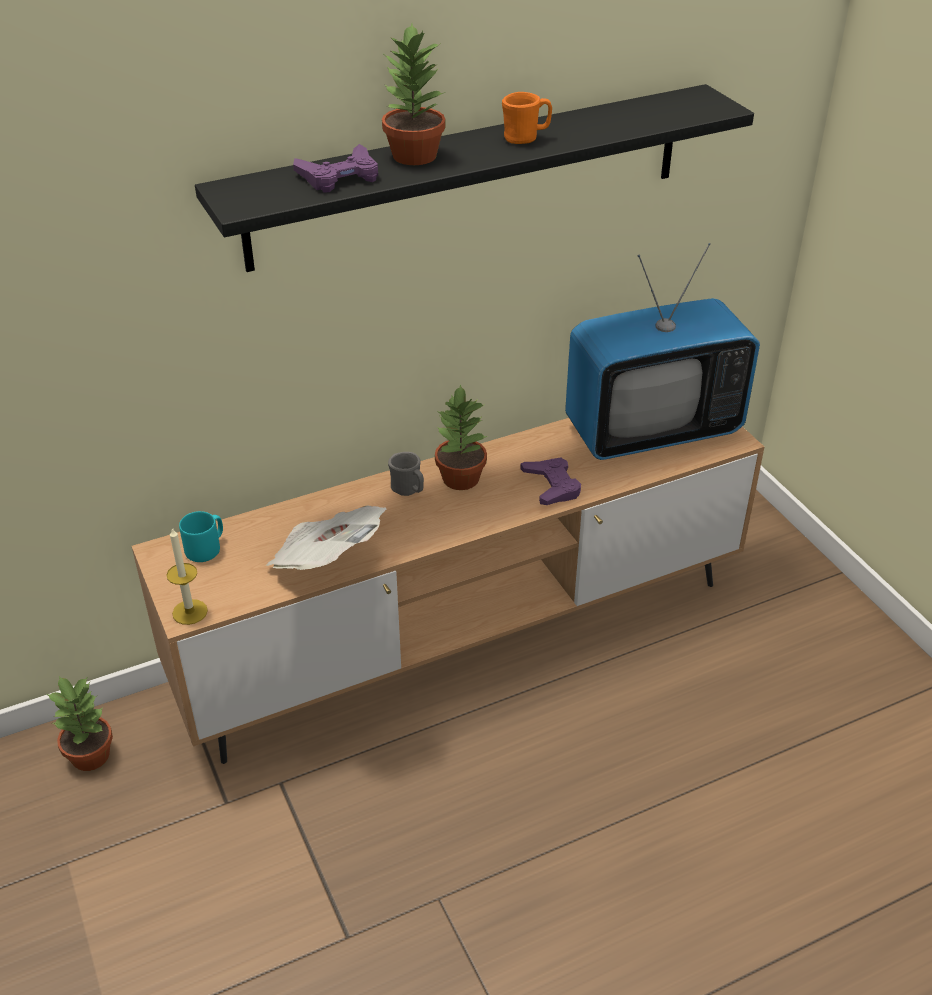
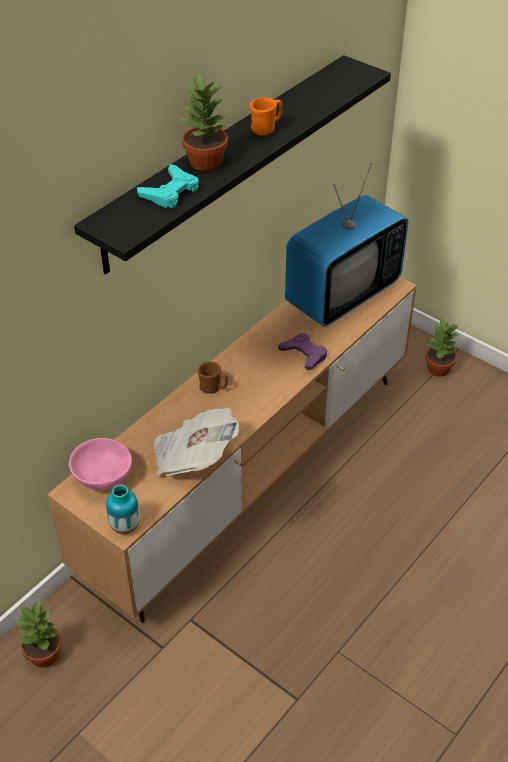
camera: 25 degrees left, 5 degrees up
(190, 612) = (125, 526): candle -> vase
(206, 548) = (103, 477): turquoise mug -> pink bowl
(340, 176) = (170, 192): purple game controller -> turquoise game controller
(408, 490) = (213, 388): grey mug -> brown mug
(460, 479) = (242, 369): potted plant -> potted plant (438, 369)

